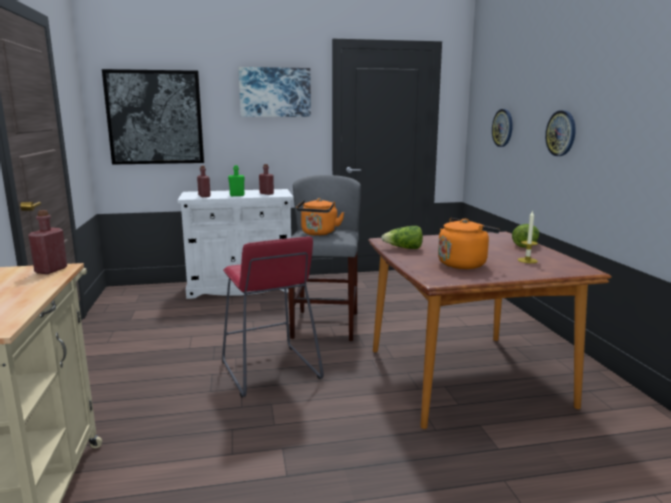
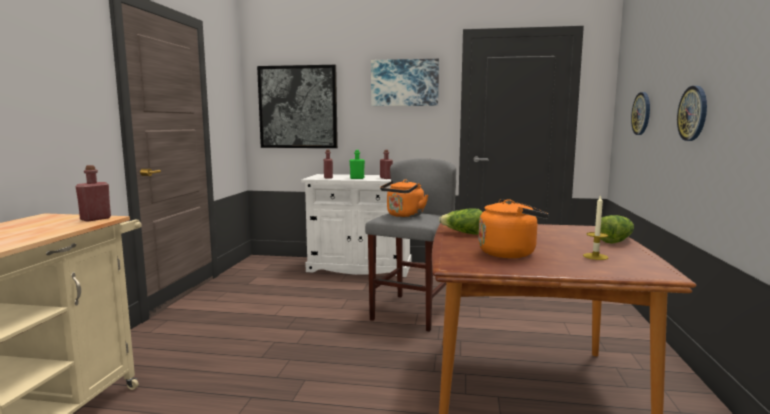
camera: 20 degrees right, 5 degrees down
(270, 370) = (328, 347): red stool -> none

